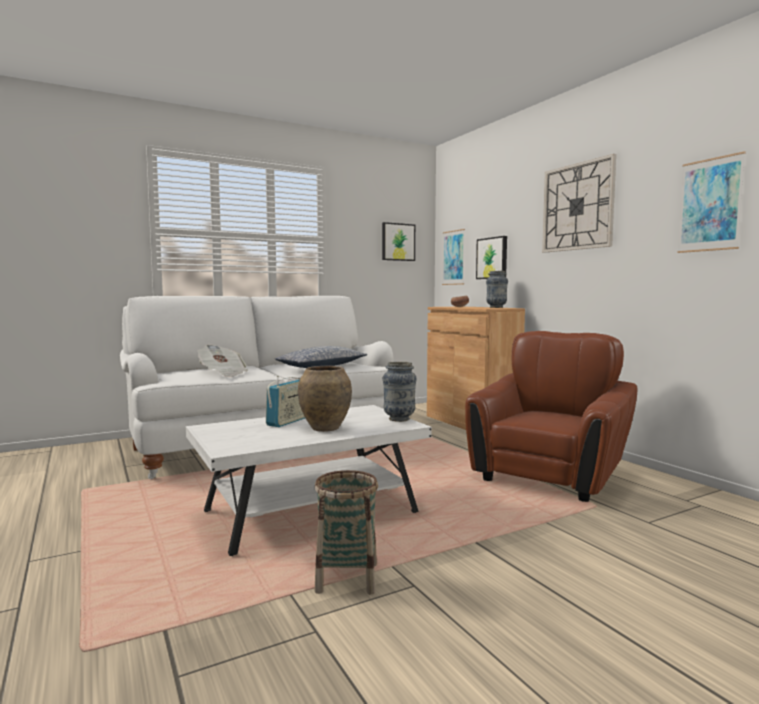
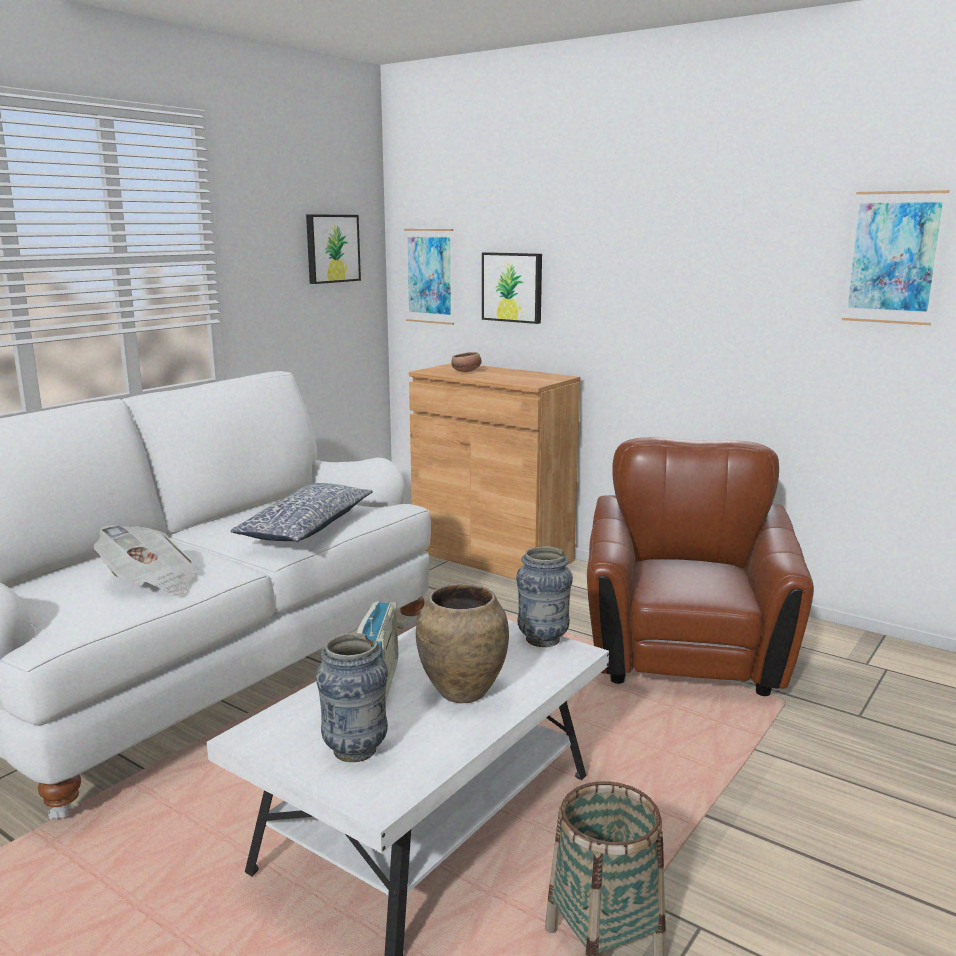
camera: 25 degrees left, 10 degrees up
(496, 307) = (533, 375): vase -> vase (355, 750)
(577, 207) = (677, 226): wall clock -> none

